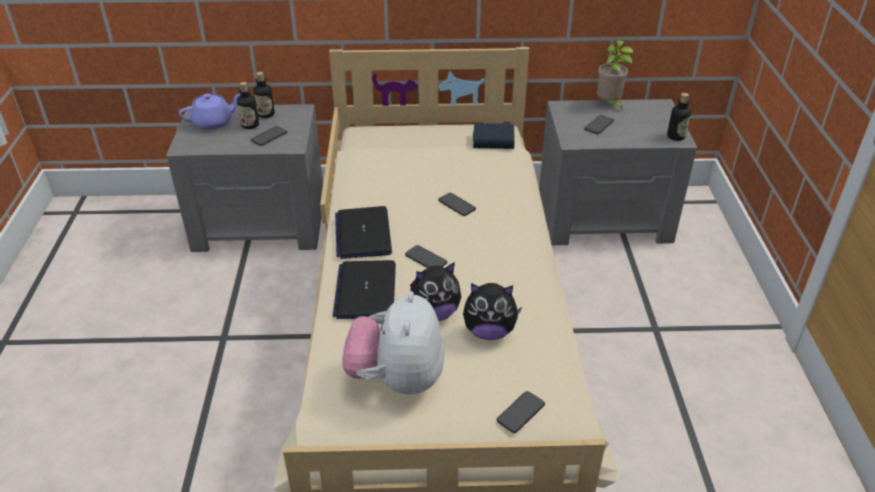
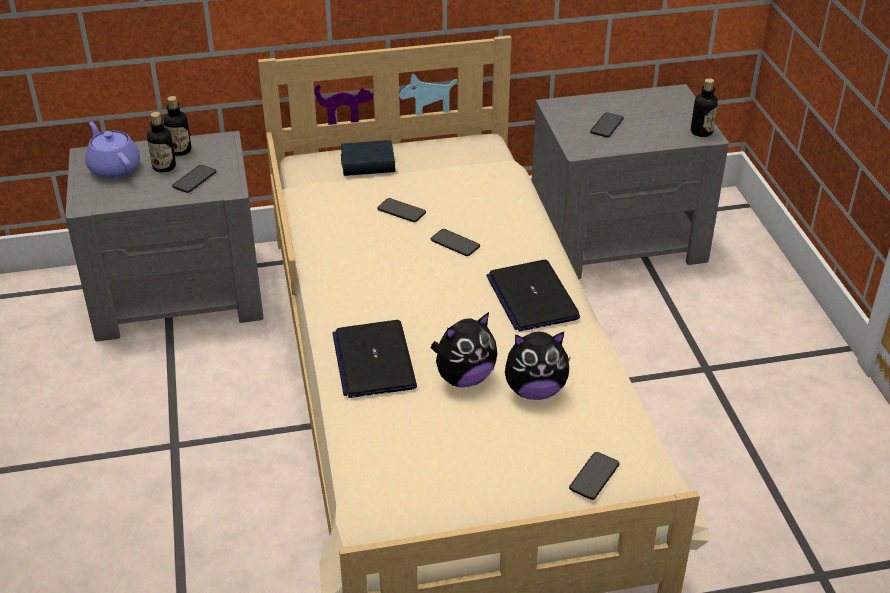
camera: 10 degrees left, 0 degrees up
(214, 122) = (114, 168): purple teapot -> purple teapot turned 90 degrees counterclockwise
(363, 234) = (349, 291): laptop -> laptop (532, 297)
(397, 379) = (442, 458): plush toy -> none
(426, 259) = (436, 314): phone -> phone (401, 211)
(493, 141) = (478, 157): book -> book (368, 164)
(609, 105) = (613, 98): potted plant -> none

